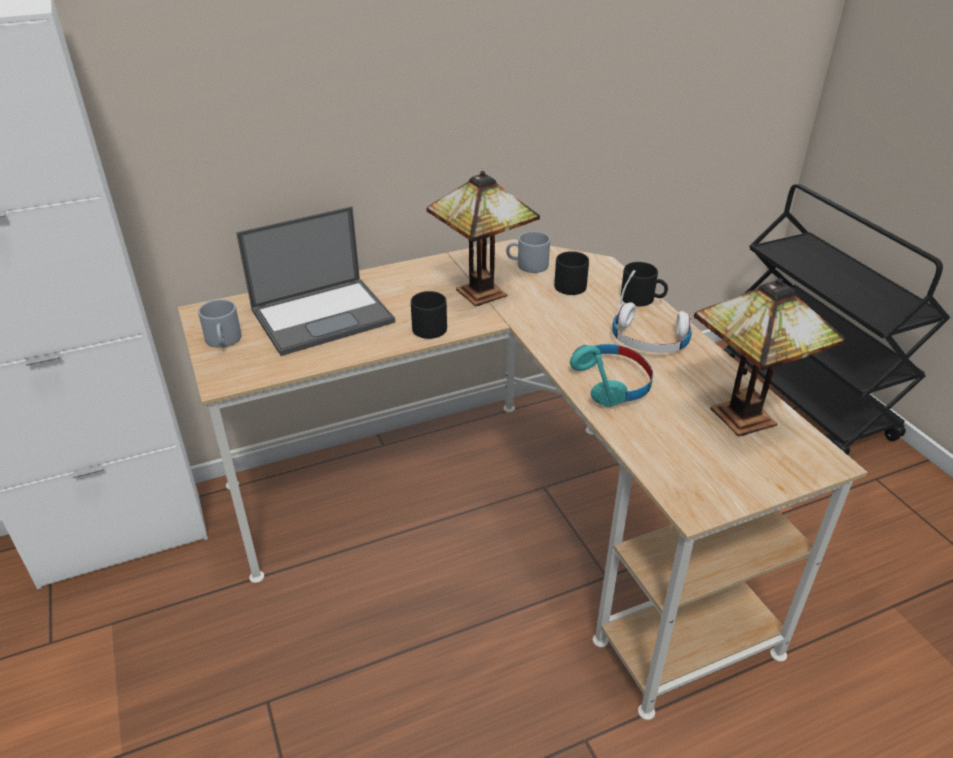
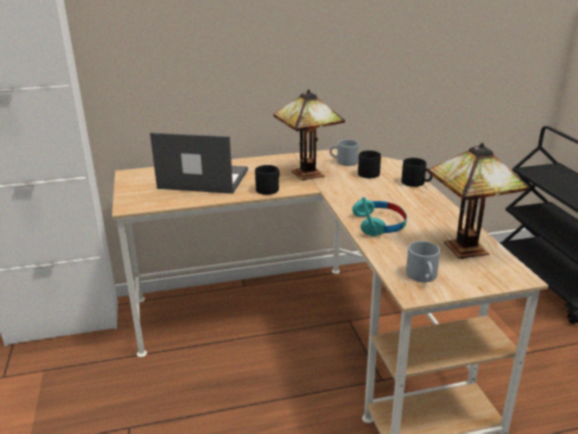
camera: 10 degrees right, 10 degrees down
(224, 341) = (136, 188): grey mug -> grey mug (423, 277)
(324, 315) = (202, 179): laptop -> laptop turned 150 degrees counterclockwise
(650, 339) = (414, 204): white headphones -> none

